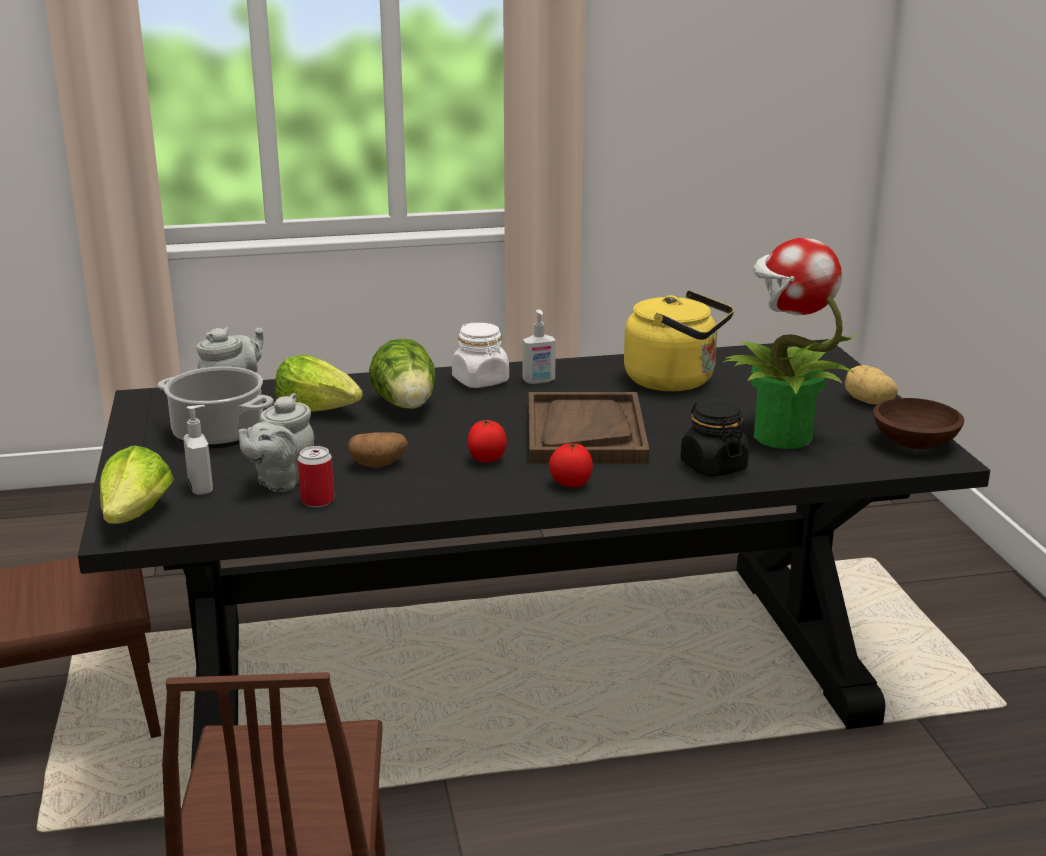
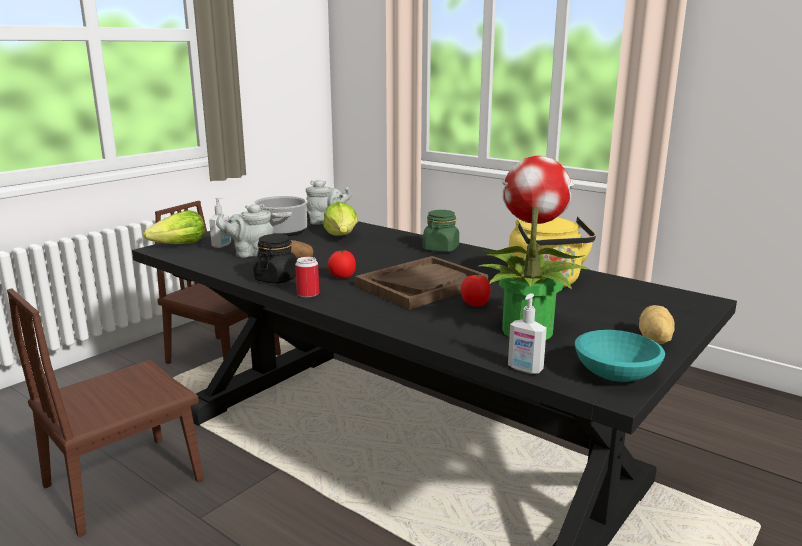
camera: 50 degrees right, 5 degrees down
(317, 501) = (239, 264): can -> can (308, 294)
(407, 406) = (377, 247): lettuce -> none
(480, 381) = (440, 249): white jar -> green jar
(539, 381) = (468, 258): soap dispenser -> soap dispenser (524, 369)
(570, 484) = (343, 301): tomato -> tomato (475, 304)
(713, 466) = (438, 325): black jar -> black jar (276, 279)
(914, 442) = (616, 374): brown bowl -> turquoise bowl

